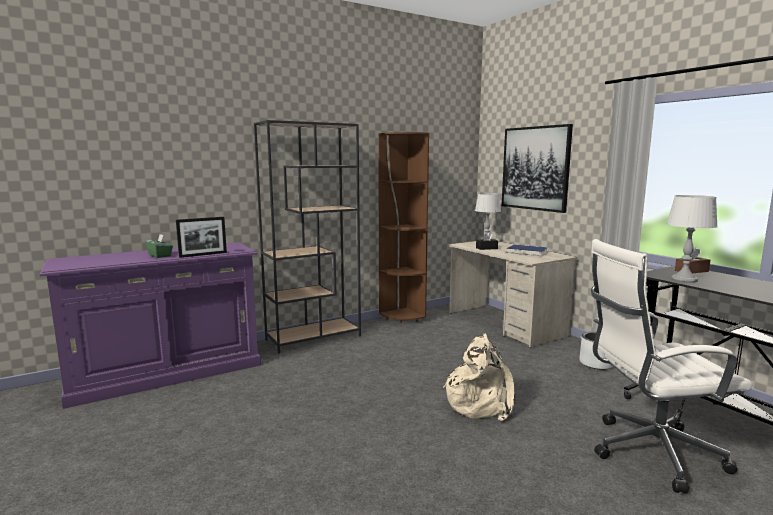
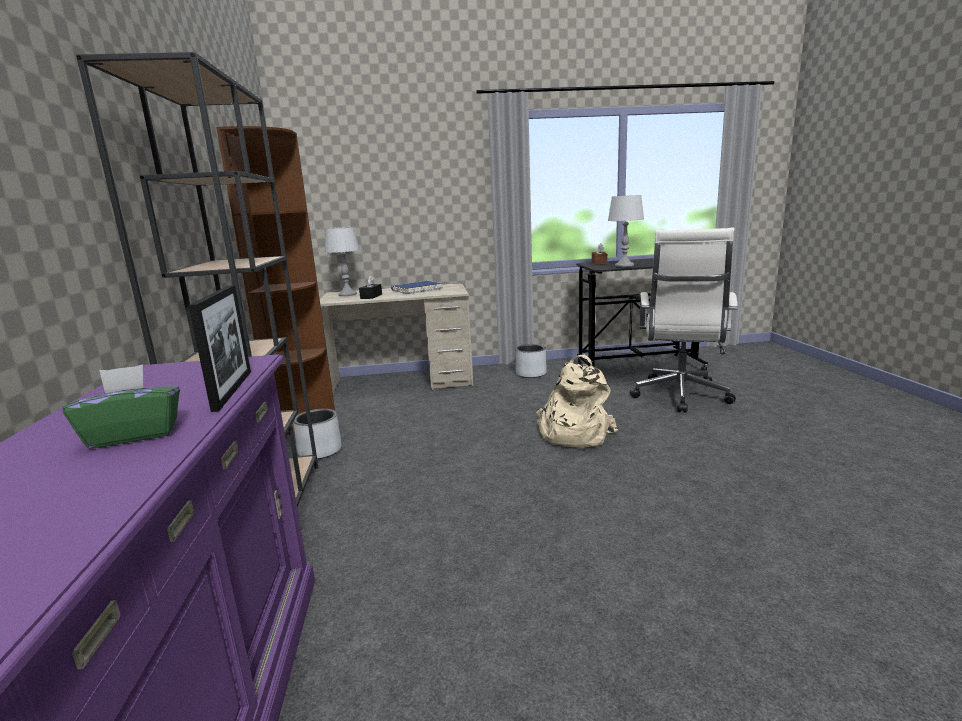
camera: 65 degrees left, 5 degrees up
(379, 331) = (319, 451): none -> grey planter
(535, 168) = (385, 191): picture -> none

